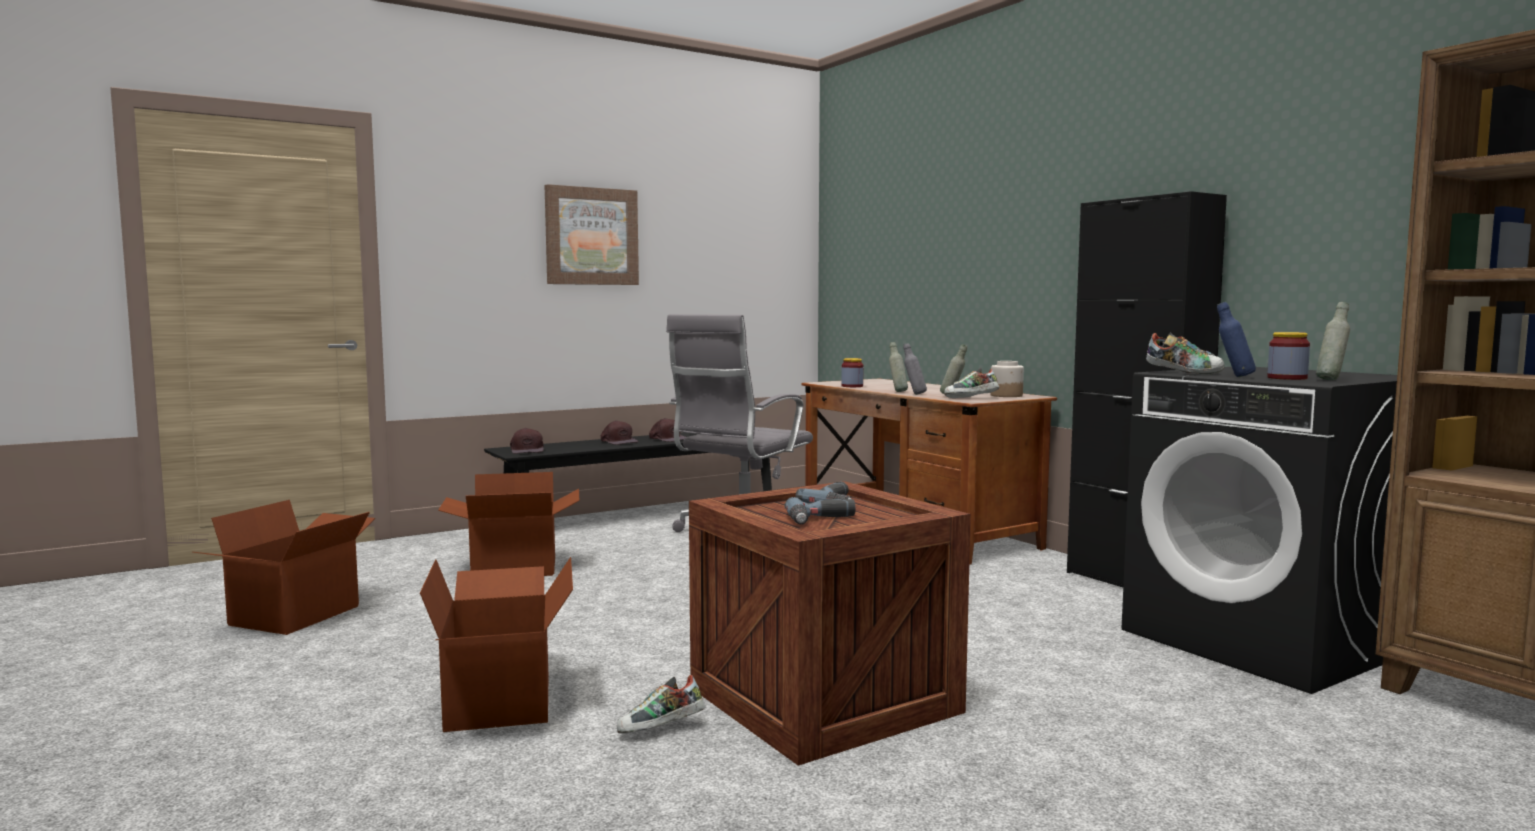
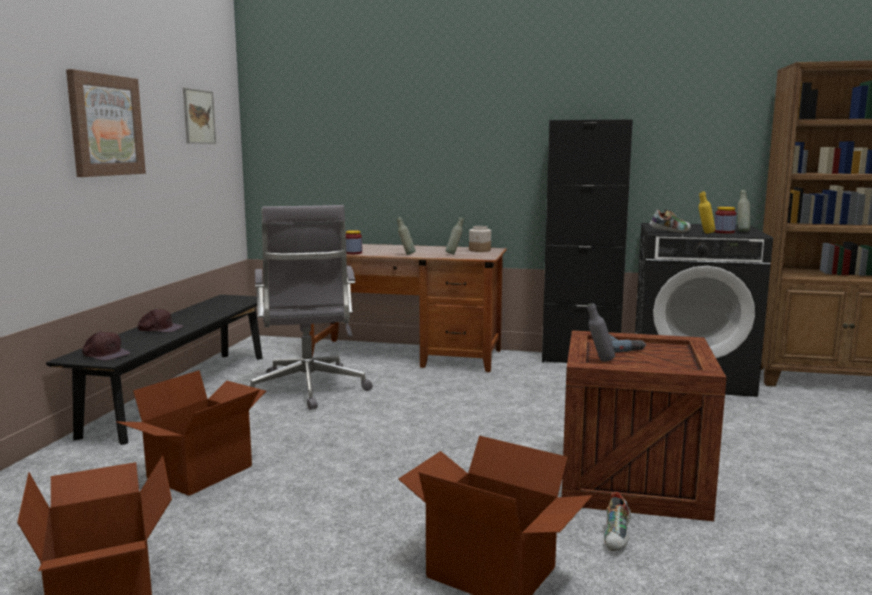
camera: 45 degrees left, 5 degrees up
(668, 439) = (194, 318): brown cap -> none
(739, 228) = (199, 116): none -> picture
(822, 520) = (657, 360): power drill -> none
(914, 394) = (427, 256): grey bottle -> grey bottle (599, 361)
(971, 398) = (475, 255): shoe -> none
(1234, 377) = (705, 233): blue bottle -> yellow bottle

